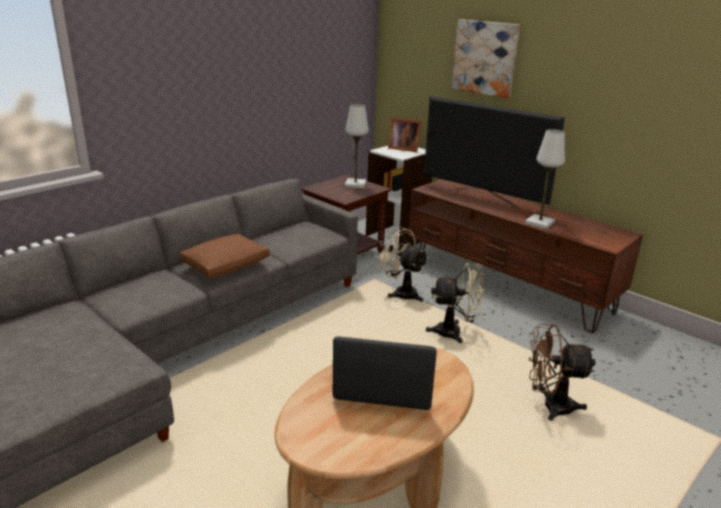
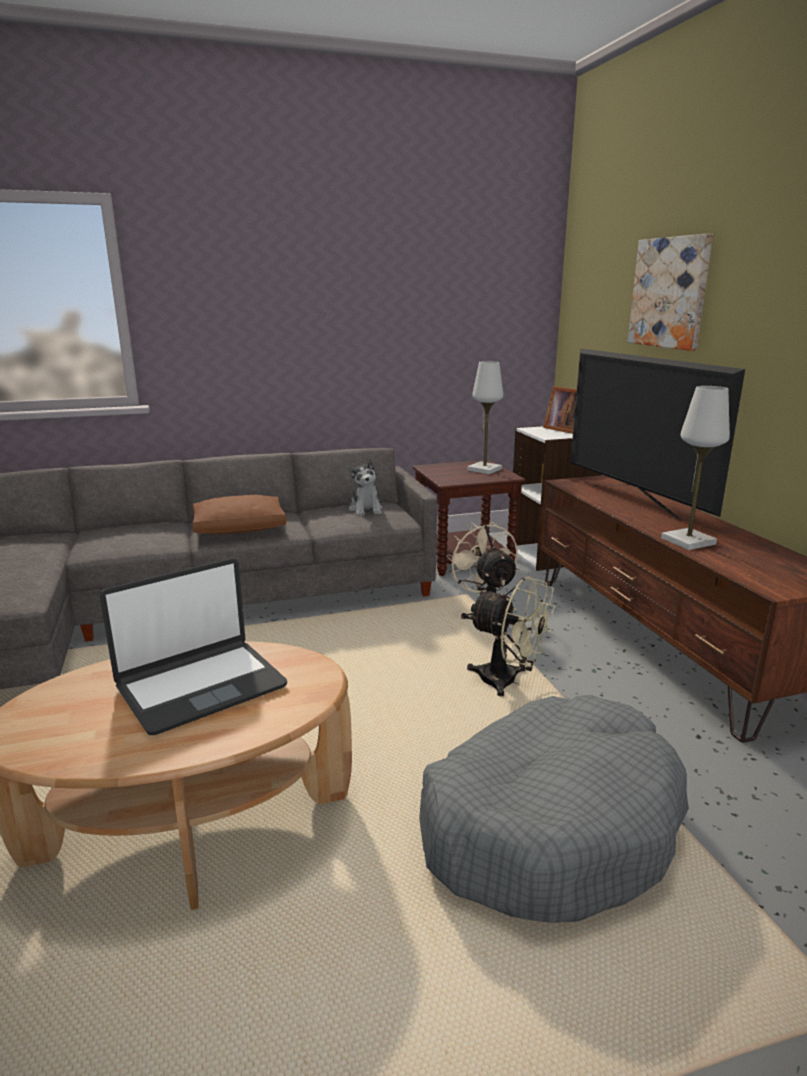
camera: 30 degrees right, 5 degrees down
(298, 231) = (366, 509): none -> plush toy
(384, 386) = (200, 686): laptop -> laptop turned 105 degrees clockwise
(549, 406) = (549, 824): brown fan -> grey dog bed

